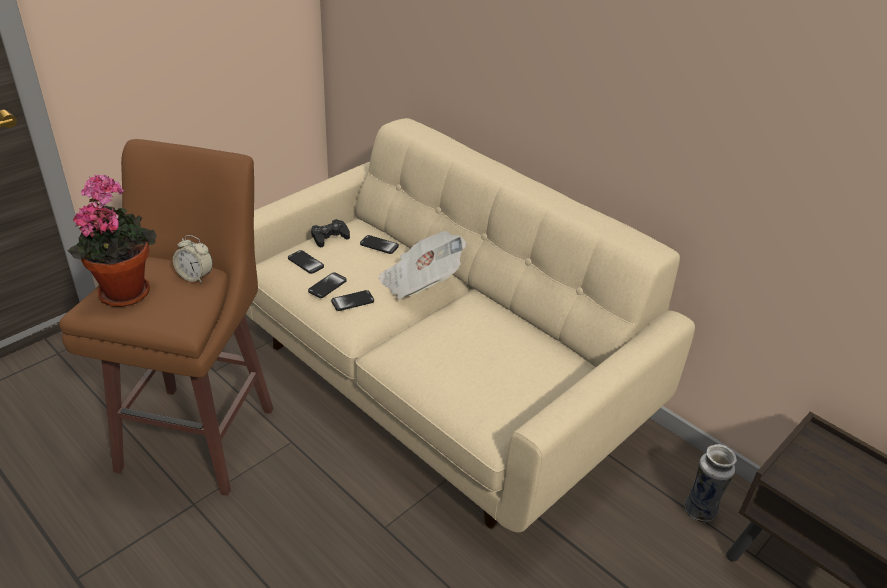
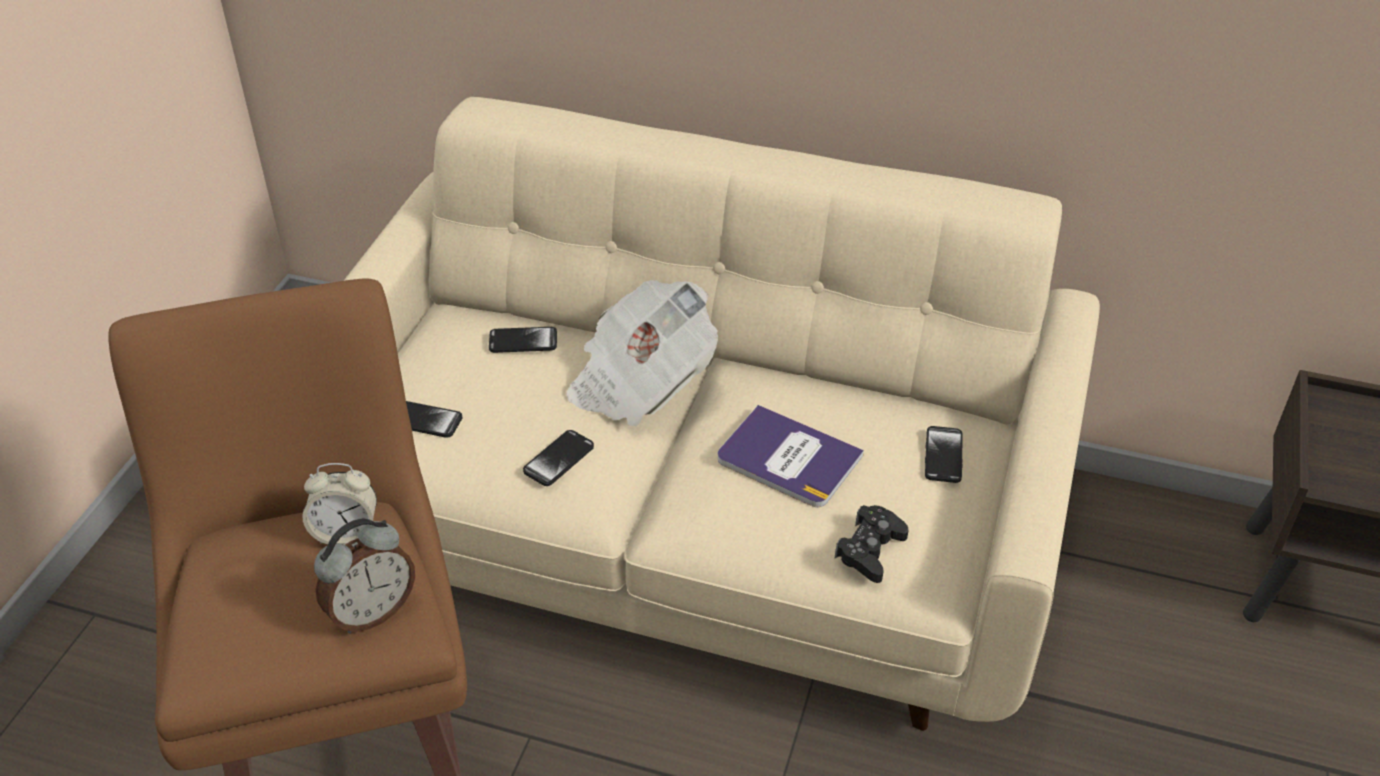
camera: 25 degrees left, 5 degrees up
(124, 290) = (240, 612): potted plant -> none
(176, 311) = (372, 612): none -> alarm clock
(327, 286) = (495, 448): phone -> phone (943, 456)
(329, 237) = (427, 357): black game controller -> black game controller (870, 550)
(466, 343) = (788, 458): none -> book
(699, 510) = (1172, 567): vase -> none

